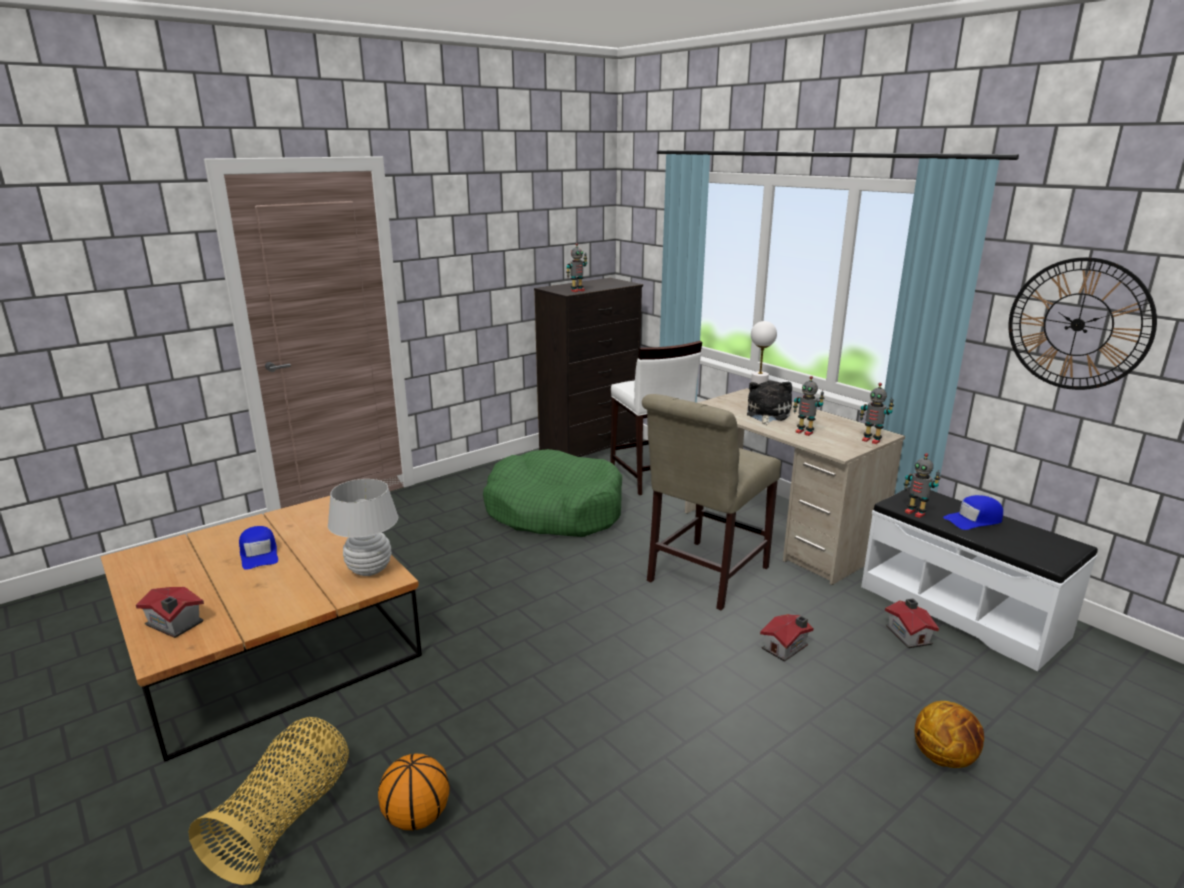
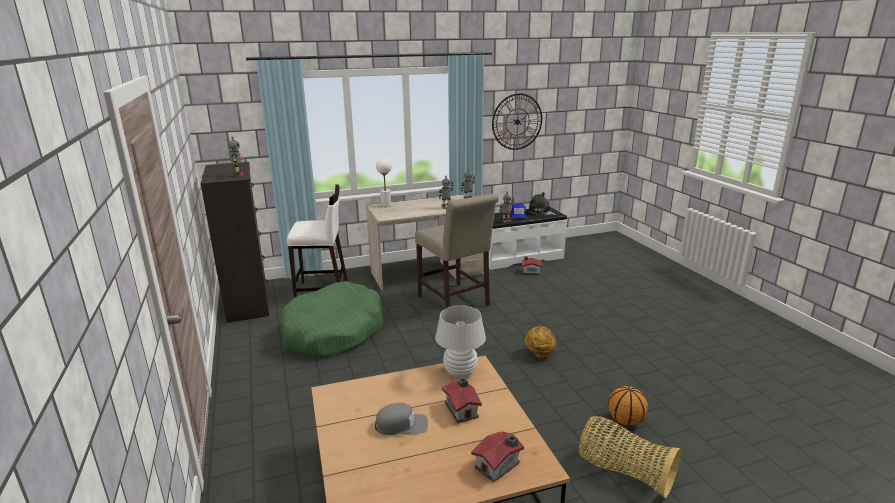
camera: 70 degrees left, 0 degrees up
(259, 554) = (401, 425): blue cap -> grey cap
(767, 414) = (413, 208): plush toy -> plush toy (541, 212)
(786, 647) = (528, 298): toy house -> toy house (462, 409)
(944, 757) = (606, 288): basketball -> basketball (540, 354)

